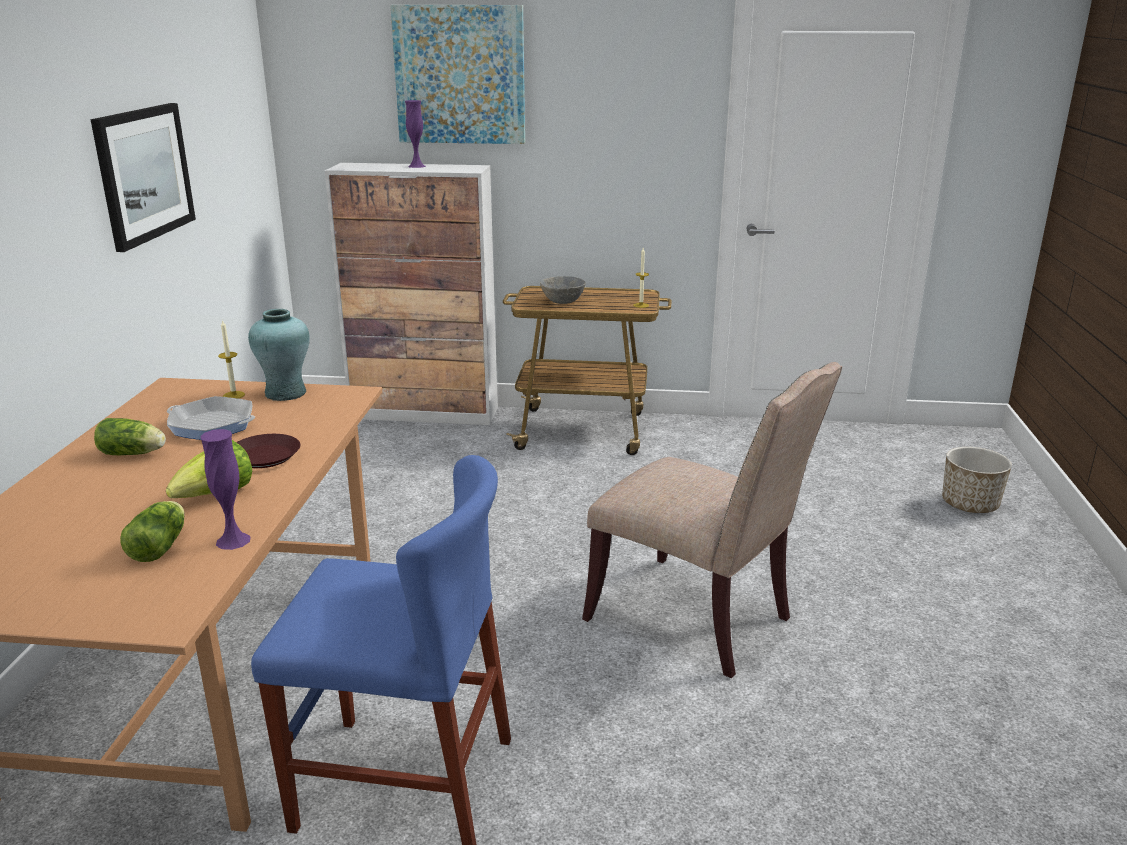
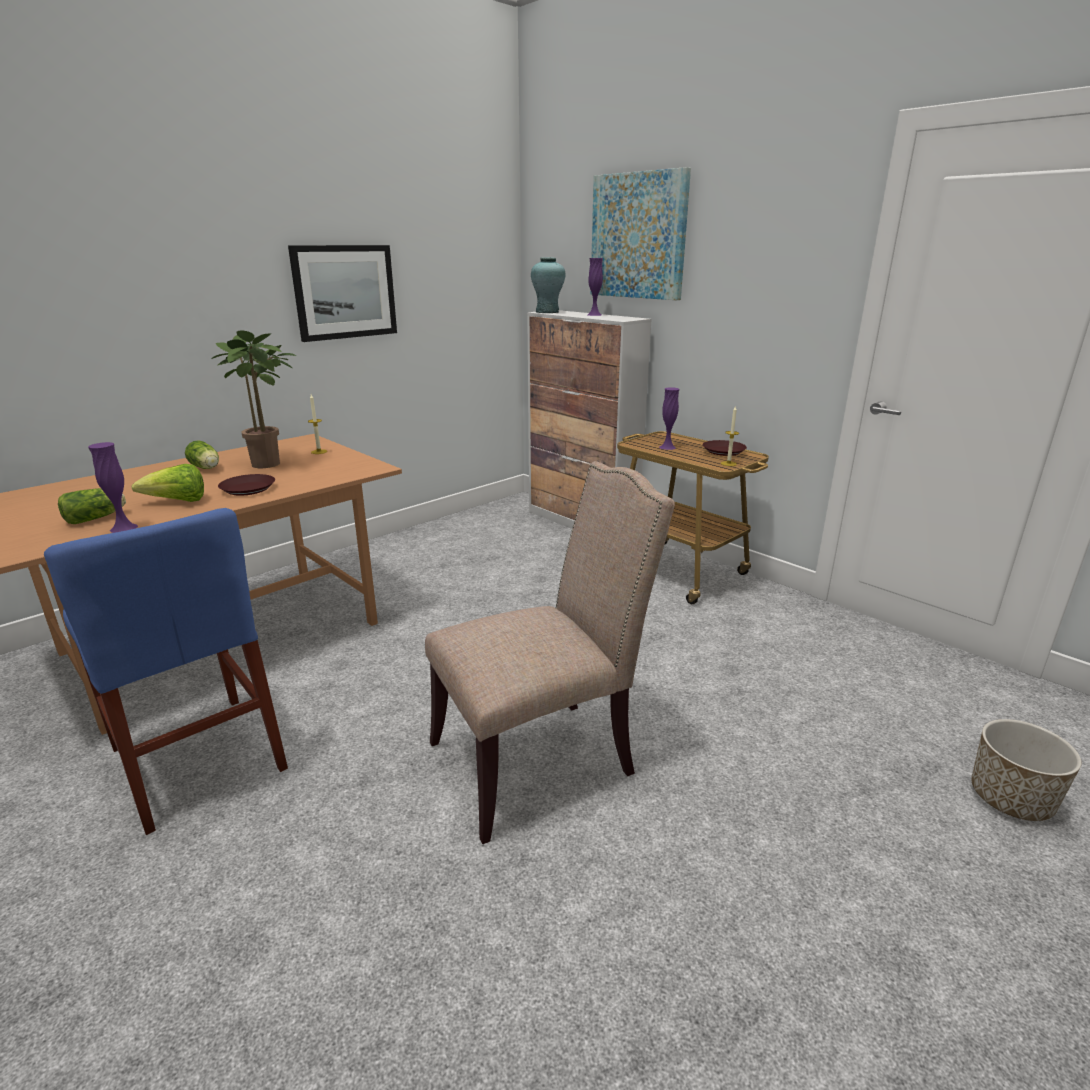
camera: 40 degrees right, 0 degrees up
(212, 425) = (271, 464): frying pan -> potted plant
(285, 393) = (344, 457): turquoise vase -> turquoise vase (547, 312)
(562, 301) = (667, 447): grey bowl -> purple vase
(617, 294) = (723, 451): none -> brown plate
(697, 619) = (540, 758): beige chair -> beige chair turned 105 degrees counterclockwise

